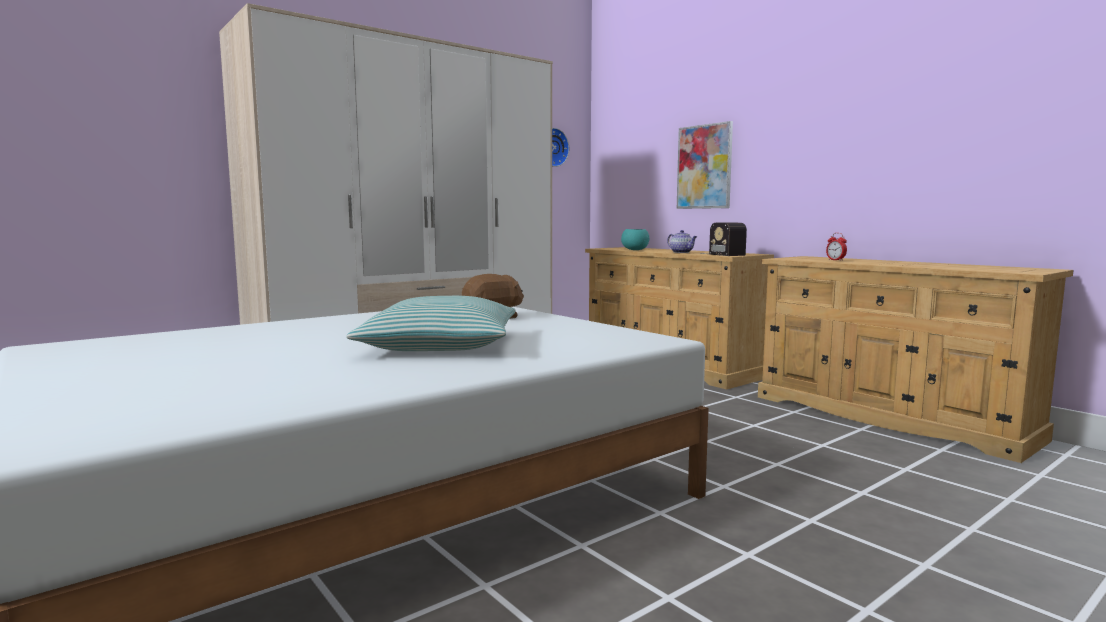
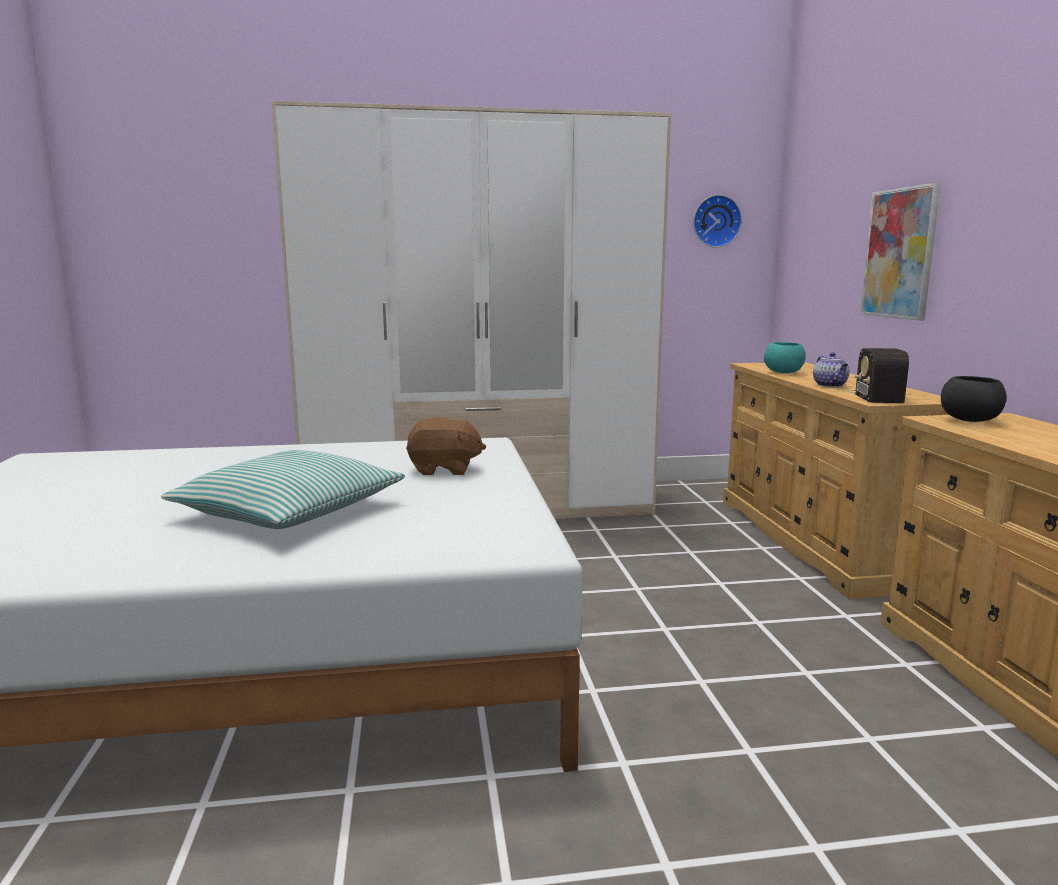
camera: 30 degrees right, 5 degrees up
(798, 258) = (969, 420): none -> black bowl
(835, 260) = (1019, 434): alarm clock -> none

